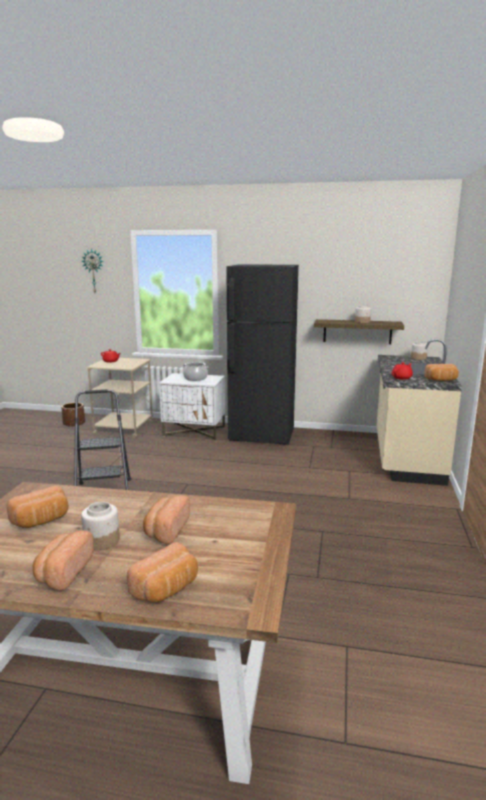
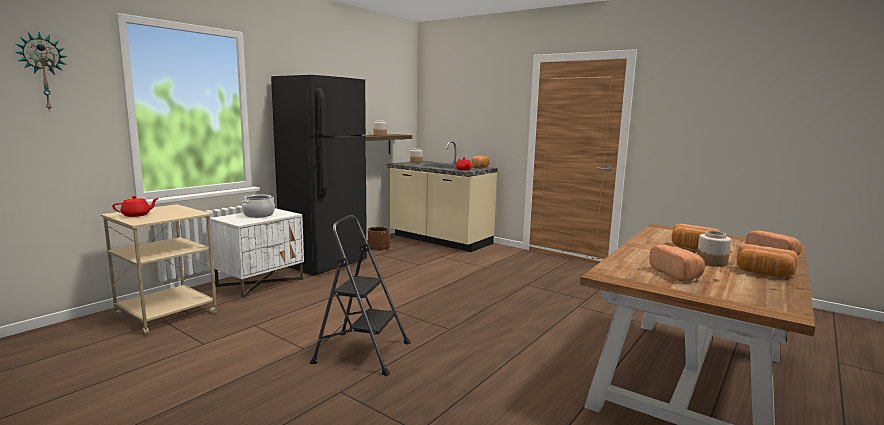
camera: 65 degrees left, 5 degrees down
(74, 423) = (59, 343): brown planter -> brown planter (378, 248)

